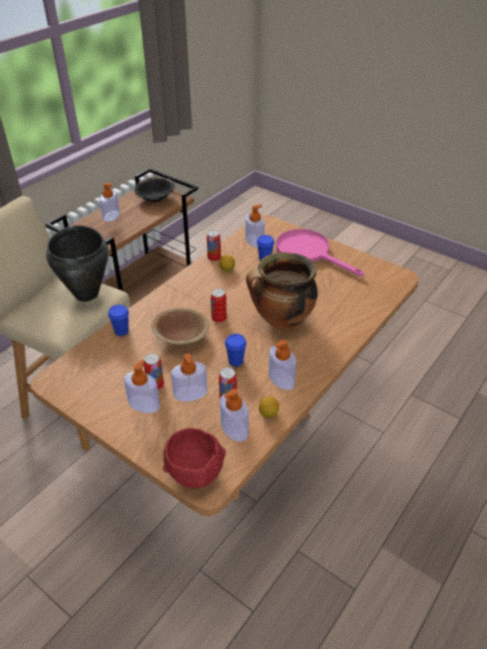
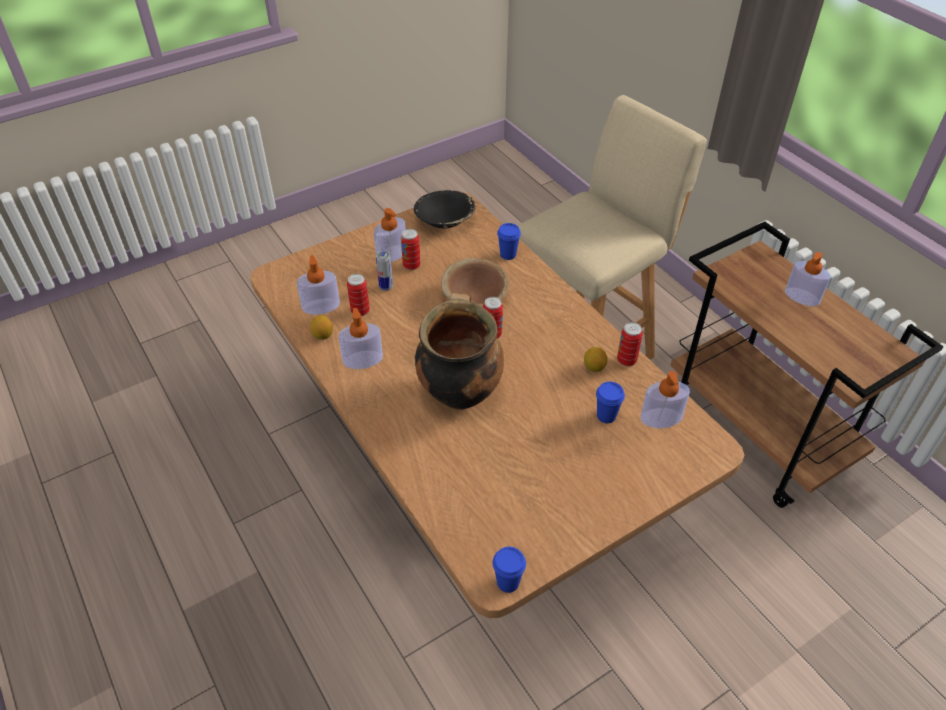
camera: 110 degrees right, 5 degrees up
(87, 294) = (598, 244): black cooking pot -> none
(155, 198) = (856, 353): black bowl -> black bowl (445, 221)
(190, 393) = (386, 287): soap dispenser -> can
(194, 473) = (291, 271): red bowl -> none
(235, 361) = (412, 331): blue cup -> blue cup (508, 582)
(309, 252) = (607, 477): pink frying pan -> none

